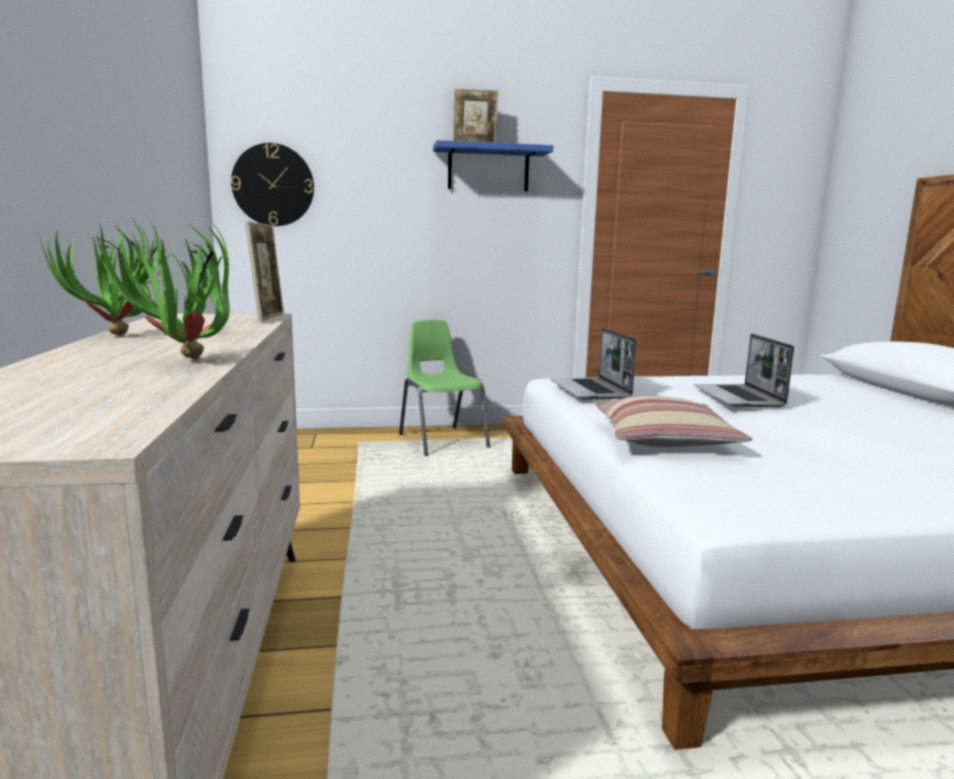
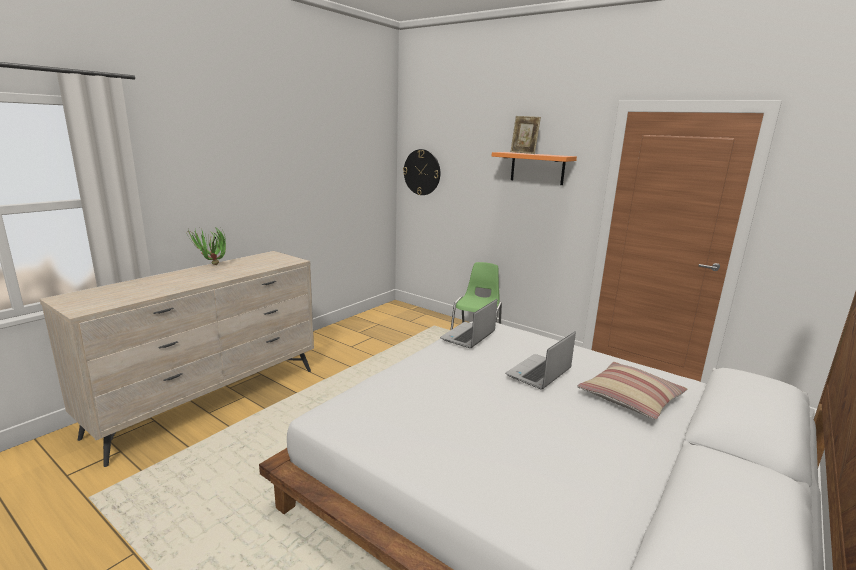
camera: 45 degrees right, 5 degrees up
(184, 363) = (180, 286): potted plant -> none
(268, 317) = (290, 262): picture frame -> none
(488, 169) = (537, 168): blue shelf -> orange shelf
(664, 439) = (413, 377): pillow -> pillow (630, 398)

